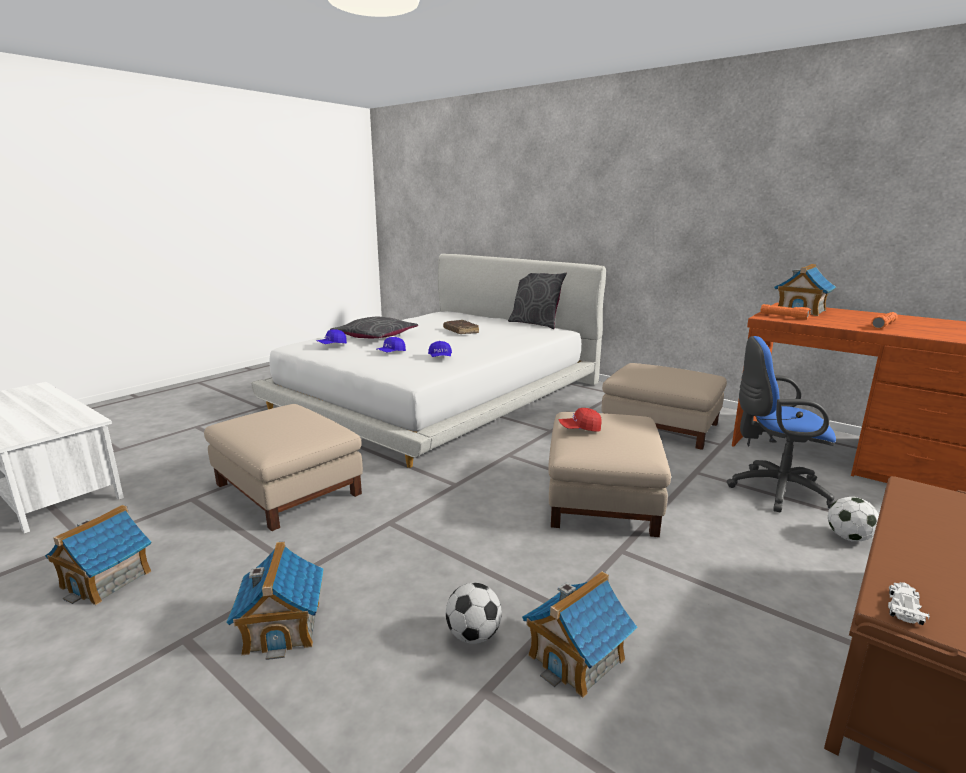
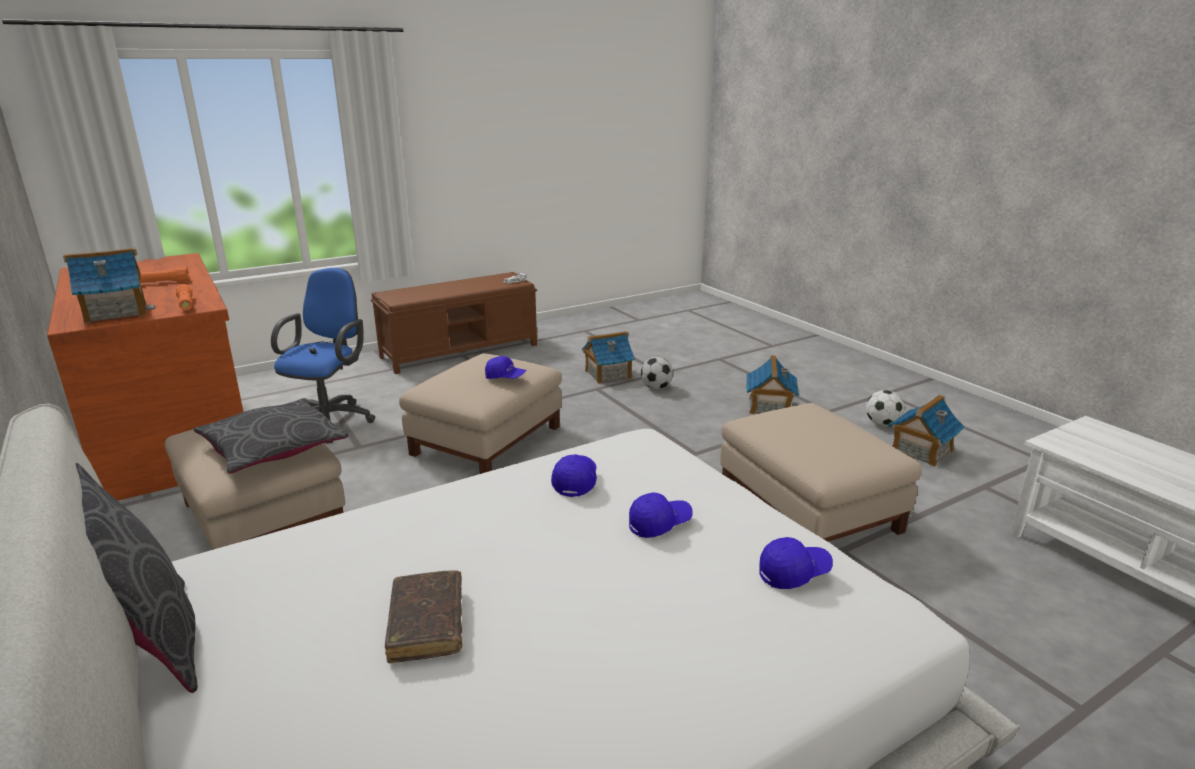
camera: 160 degrees left, 5 degrees up
(375, 336) = (683, 625): grey pillow -> grey pillow (273, 448)
(580, 429) = (505, 377): red cap -> blue cap
(773, 490) = (331, 420): blue office chair -> blue office chair turned 105 degrees counterclockwise
(849, 538) = (361, 387): football -> football (882, 424)

